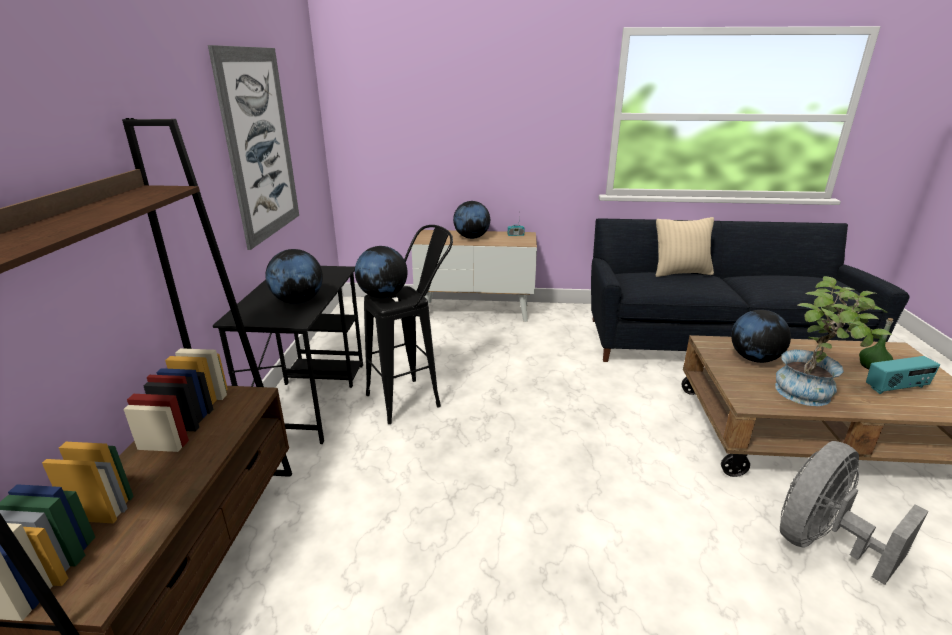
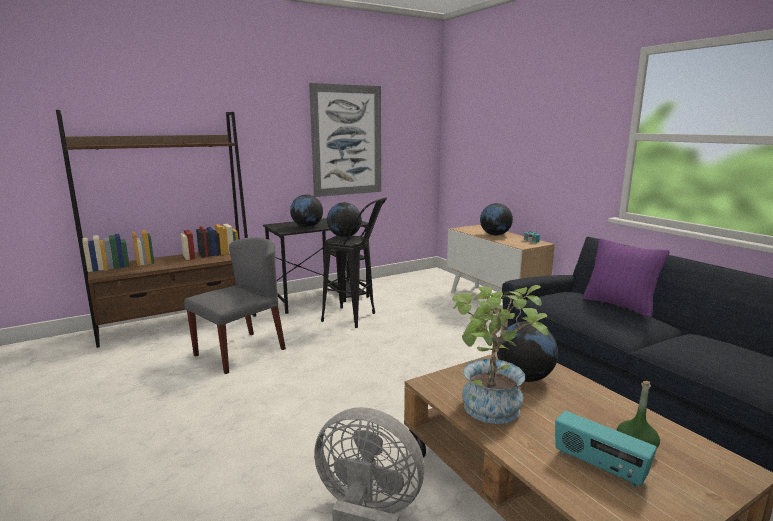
camera: 55 degrees right, 10 degrees down
(400, 526) = (240, 351): none -> grey chair
(681, 273) = (619, 305): beige pillow -> purple pillow

